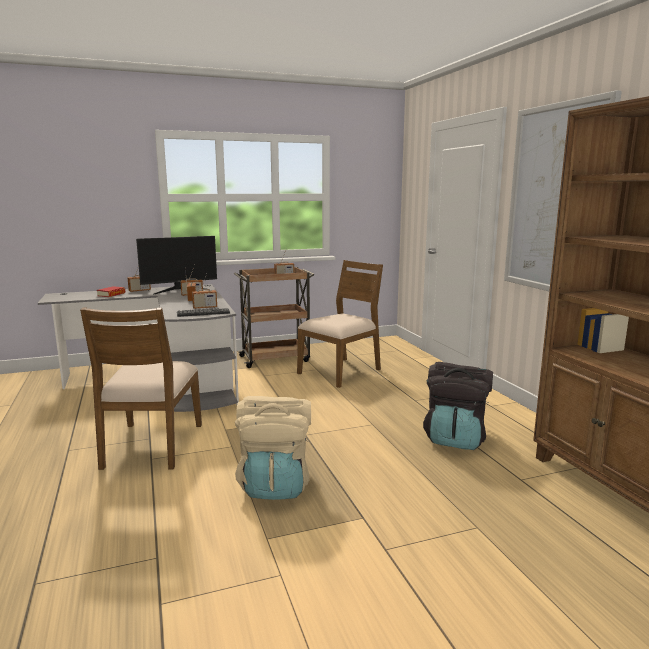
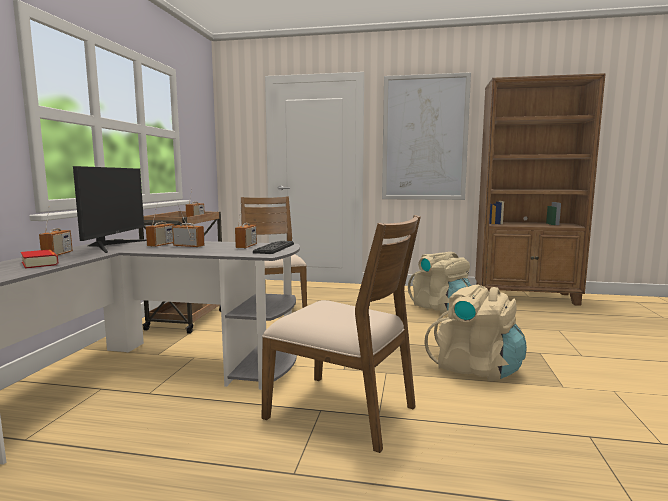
camera: 60 degrees left, 5 degrees down
(455, 438) = (440, 308): black backpack -> beige backpack

